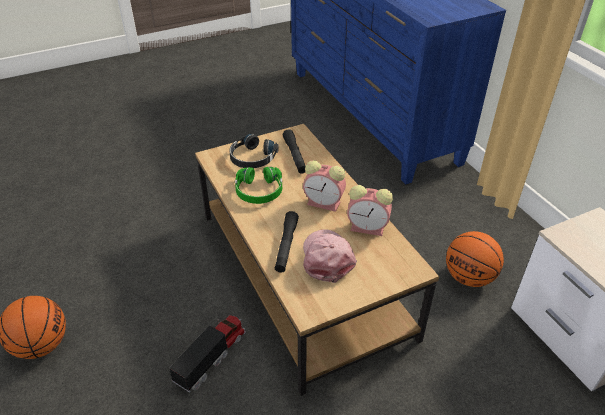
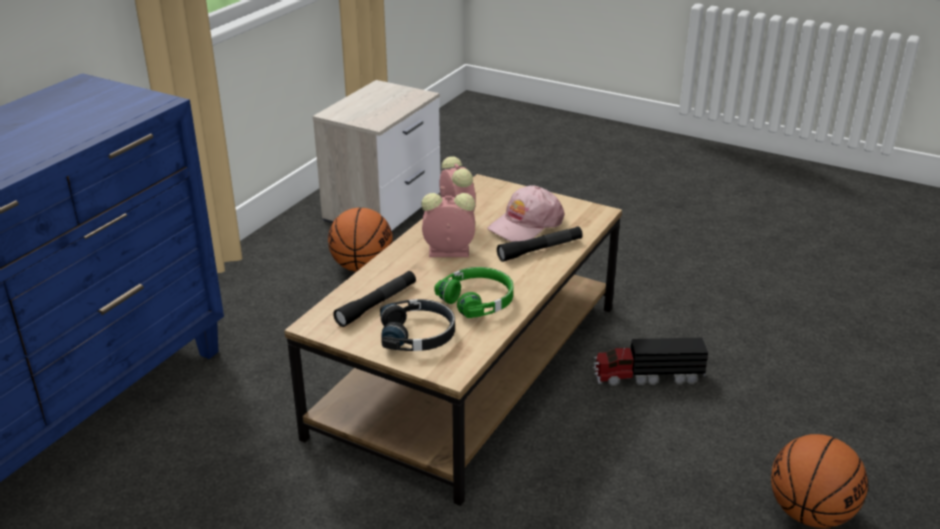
camera: 125 degrees left, 10 degrees down
(325, 203) = (447, 252): alarm clock -> alarm clock turned 75 degrees counterclockwise

